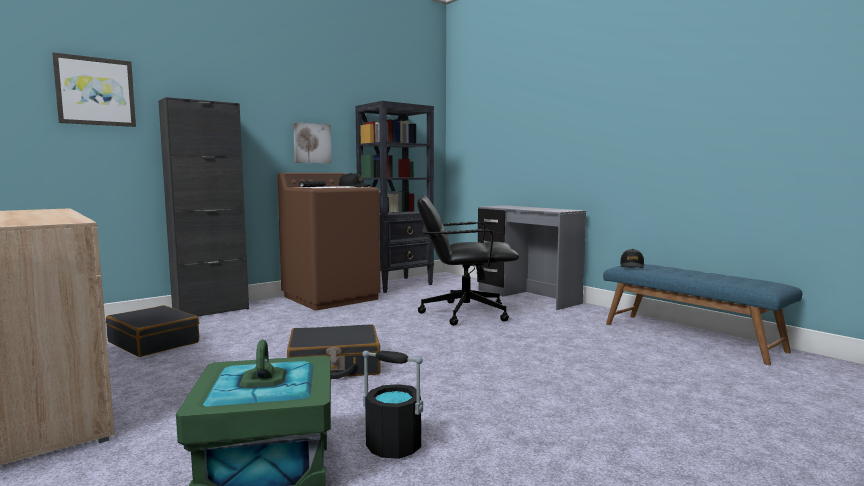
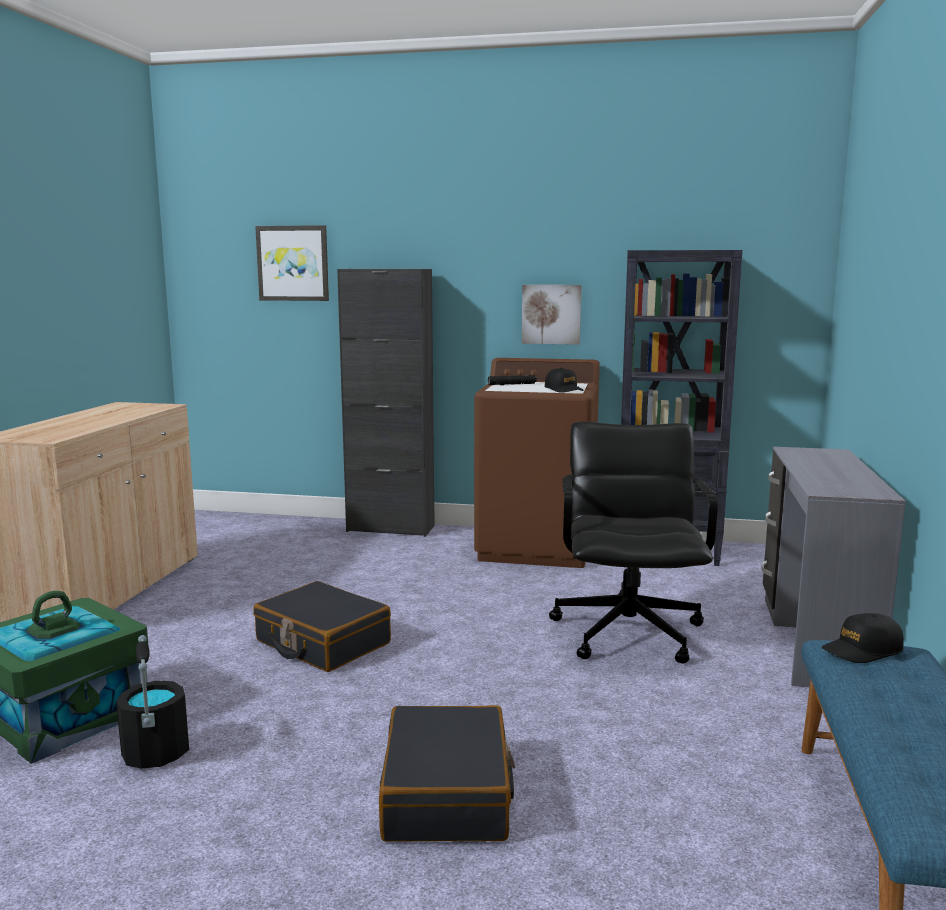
camera: 50 degrees right, 5 degrees up
(154, 342) = (276, 552): black suitcase -> black suitcase (447, 794)
(464, 313) = (629, 632): black office chair -> black office chair turned 45 degrees clockwise

